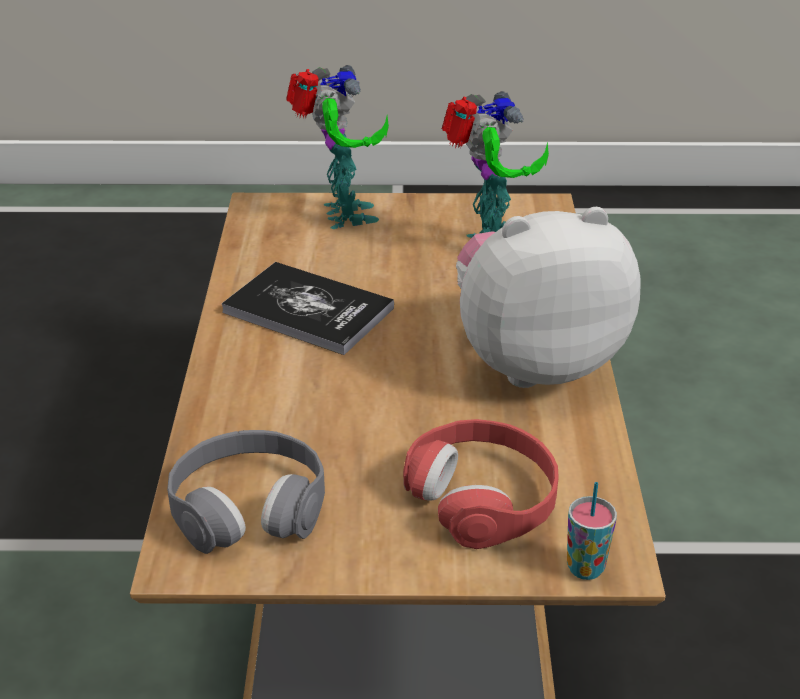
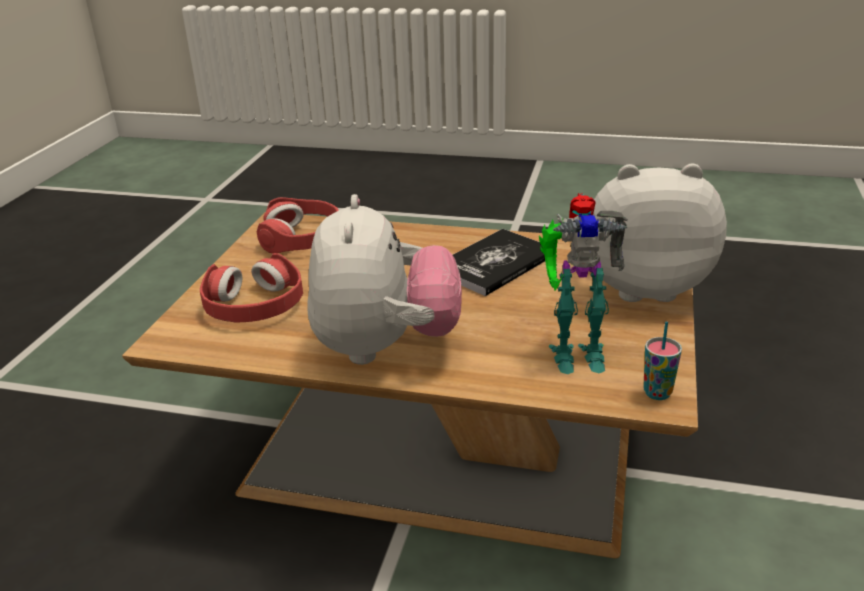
camera: 105 degrees right, 5 degrees down
(248, 506) = (302, 238): grey headphones -> red headphones
(343, 216) = (643, 286): toy robot -> plush toy
(585, 568) = (167, 330): cup -> cup (657, 393)

